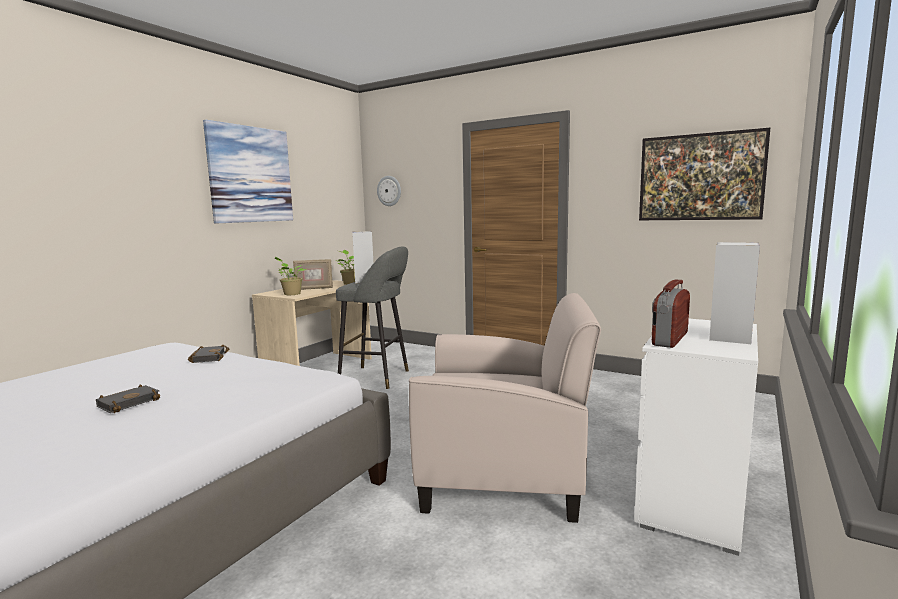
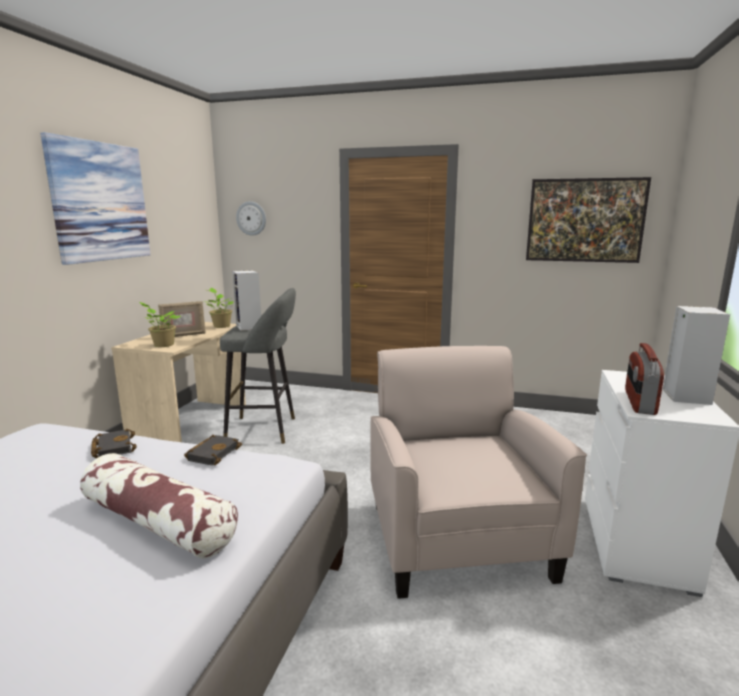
camera: 15 degrees left, 5 degrees up
(129, 402) = (59, 538): black book -> black book (213, 453)
(201, 400) = (157, 522): none -> pillow
(503, 474) = (457, 537): beige armchair -> beige armchair turned 90 degrees counterclockwise

